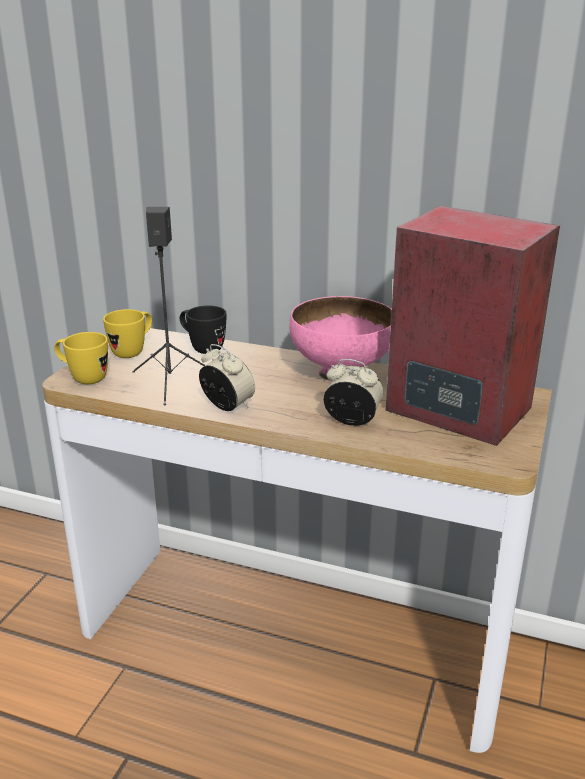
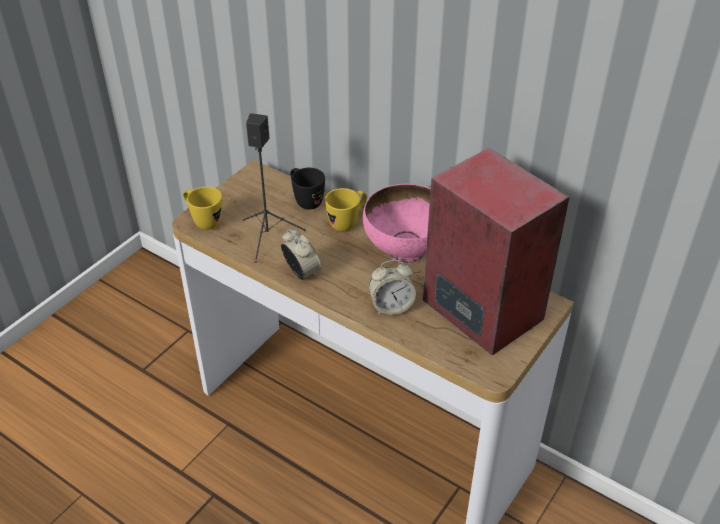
camera: 15 degrees right, 15 degrees up
(133, 351) = (250, 196): yellow mug -> yellow mug (347, 222)
(352, 421) = (391, 306): alarm clock -> alarm clock turned 135 degrees clockwise

